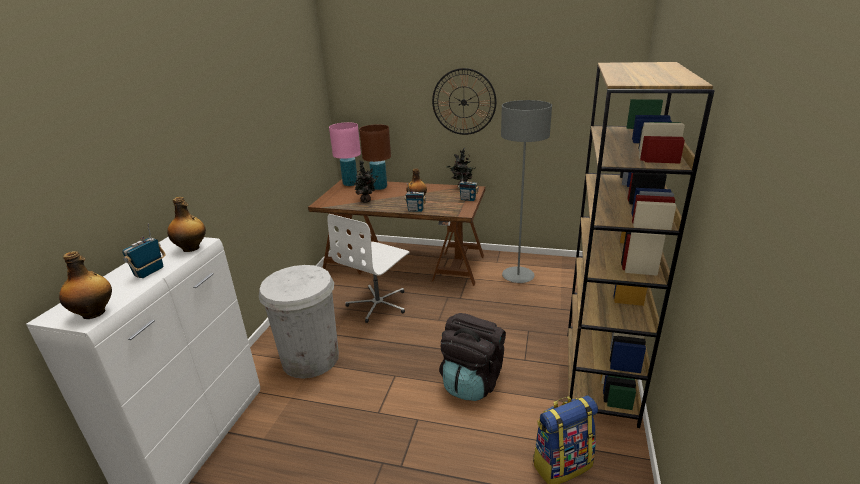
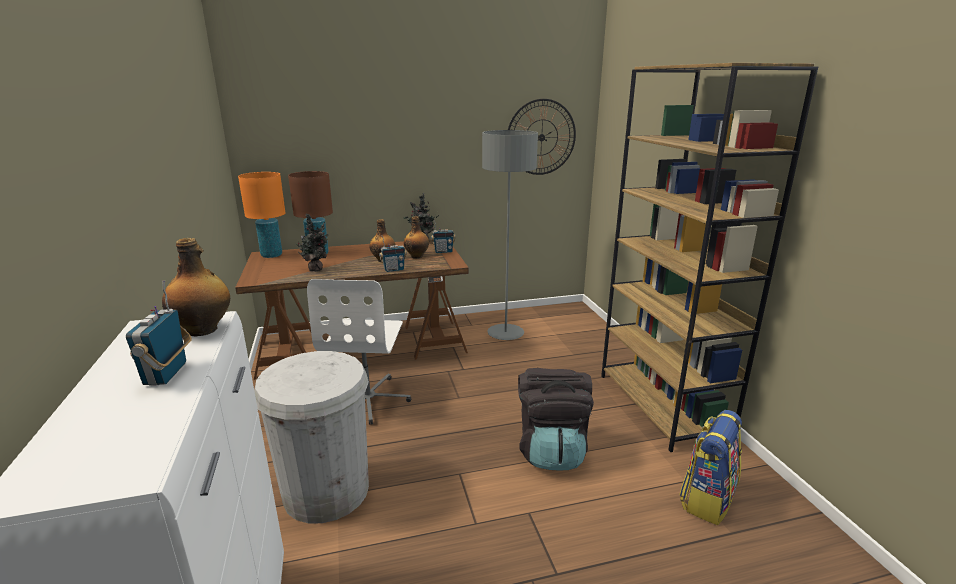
camera: 30 degrees left, 5 degrees down
(95, 313) = (134, 456): bottle -> bottle (417, 256)
(350, 184) = (271, 255): pink table lamp -> orange table lamp
(463, 102) = (416, 139): wall clock -> wall clock (541, 137)

